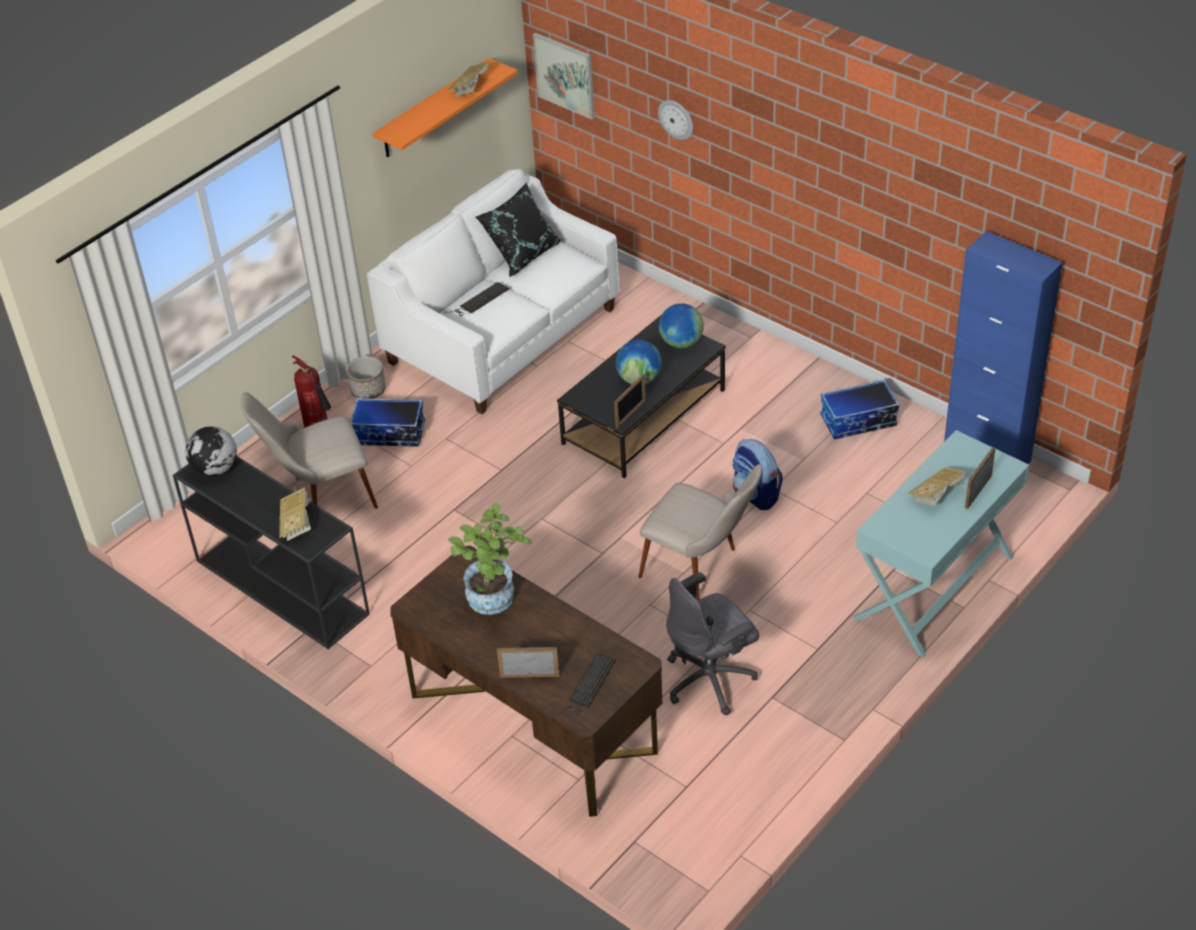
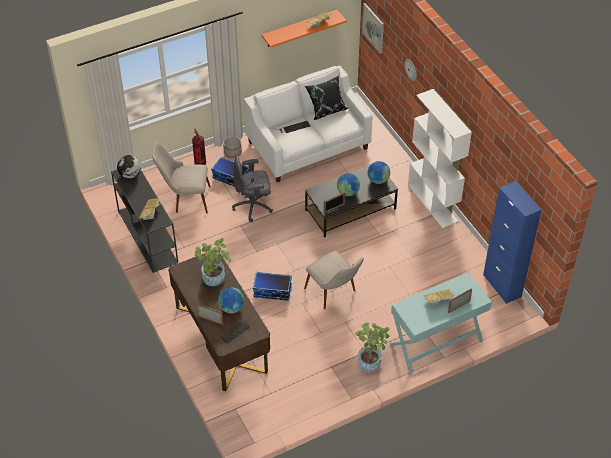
camera: 20 degrees right, 5 degrees up
(558, 640) = (231, 308): none -> globe
(711, 680) = (309, 348): grey office chair -> grey office chair (253, 206)
(756, 495) = (380, 267): backpack -> none
(783, 360) = (433, 203): none -> white bookcase
(838, 660) = (371, 360): none -> potted plant
(858, 421) = (450, 247): storage box -> storage box (272, 291)

